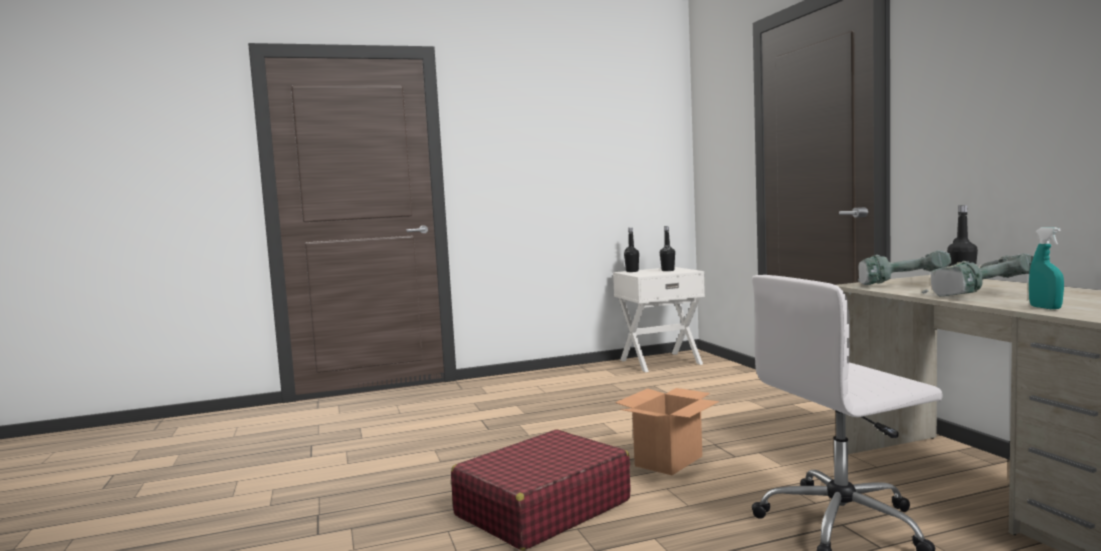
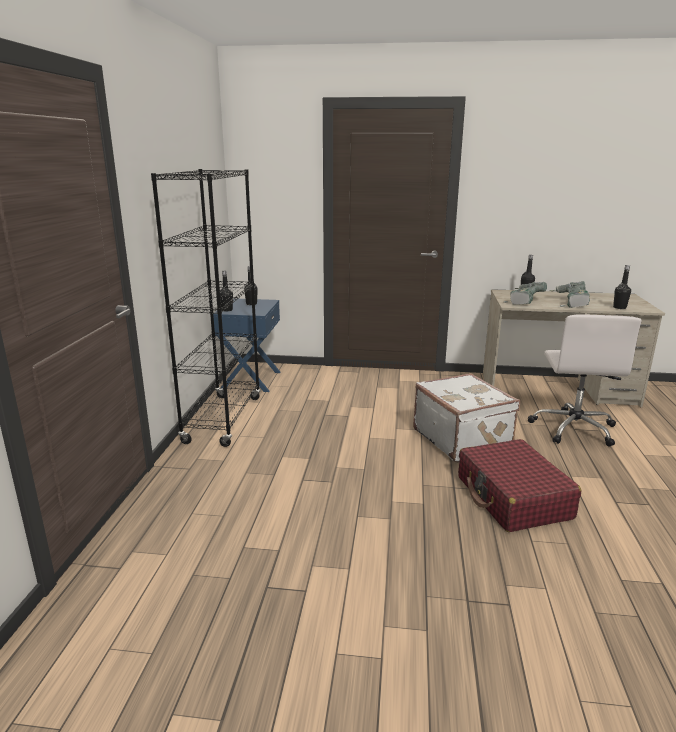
camera: 65 degrees left, 15 degrees up
(560, 375) = (223, 420): none -> black bookcase
(660, 362) = (250, 380): white nightstand -> blue nightstand
(669, 461) = (462, 439): cardboard box -> white suitcase
(1045, 308) = (619, 307): turquoise spray bottle -> black bottle

